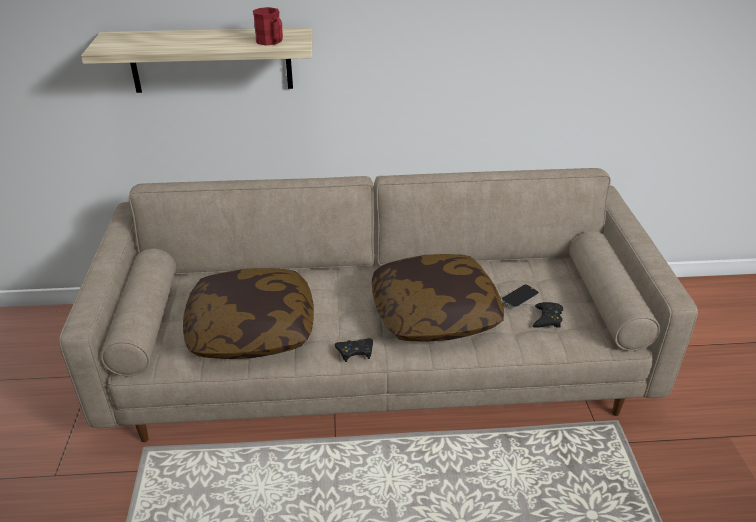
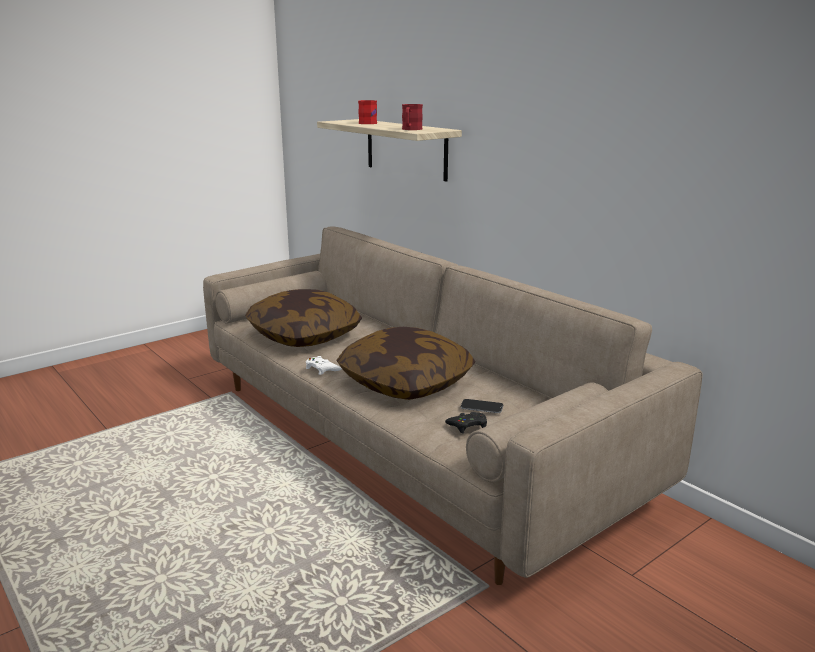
camera: 55 degrees right, 15 degrees down
(165, 40) = (370, 123): none -> red mug
(355, 352) = (322, 369): black game controller -> white game controller

